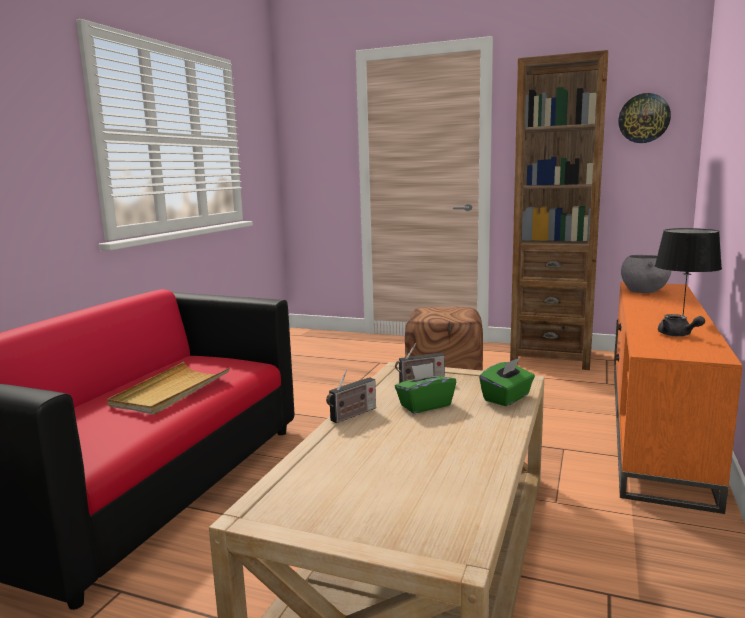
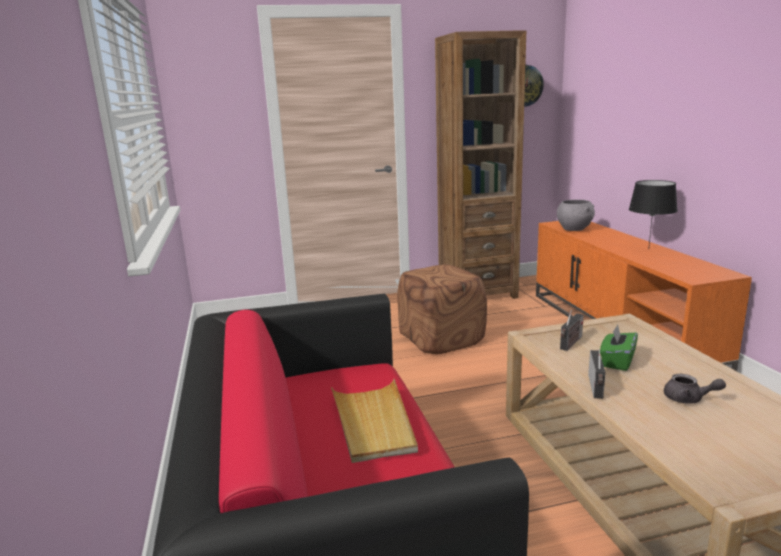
camera: 35 degrees left, 5 degrees up
(507, 398) = (650, 338): green tissue box -> none
(677, 335) = (675, 262): grey teapot -> grey teapot (688, 399)

